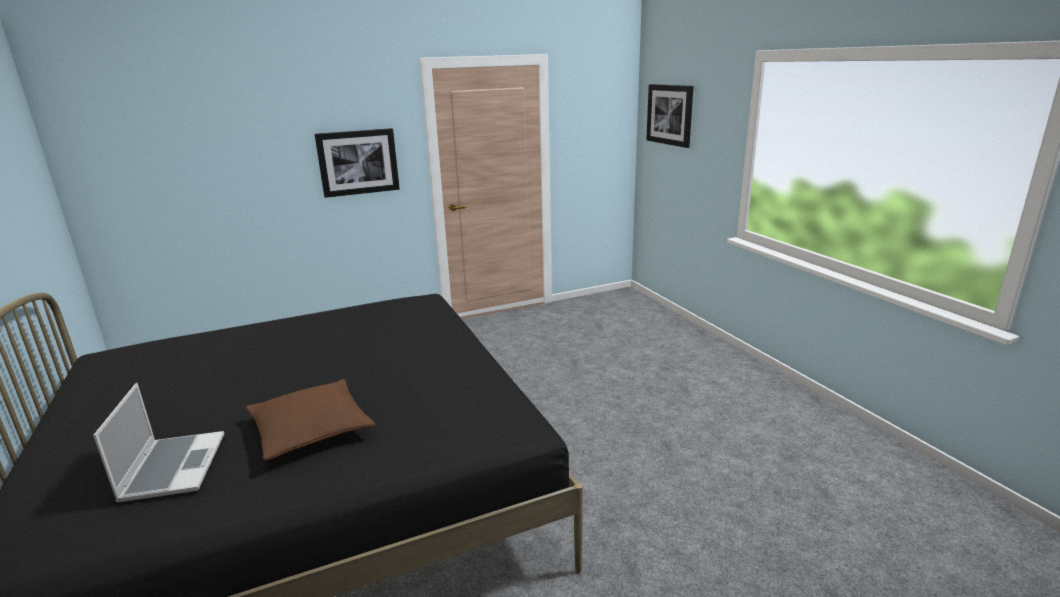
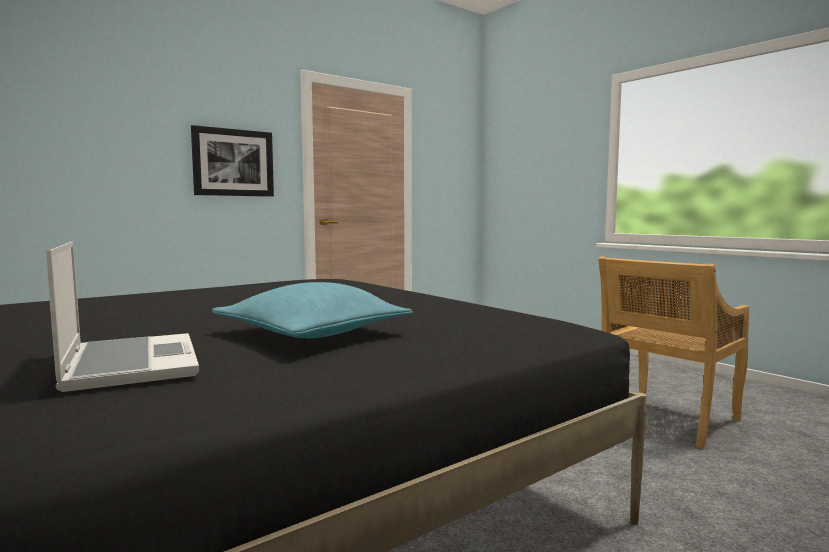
camera: 15 degrees left, 15 degrees down
(311, 429) = (312, 333): brown pillow -> turquoise pillow
(670, 114) = (520, 148): picture -> none
(705, 456) = (665, 419): none -> beige chair

